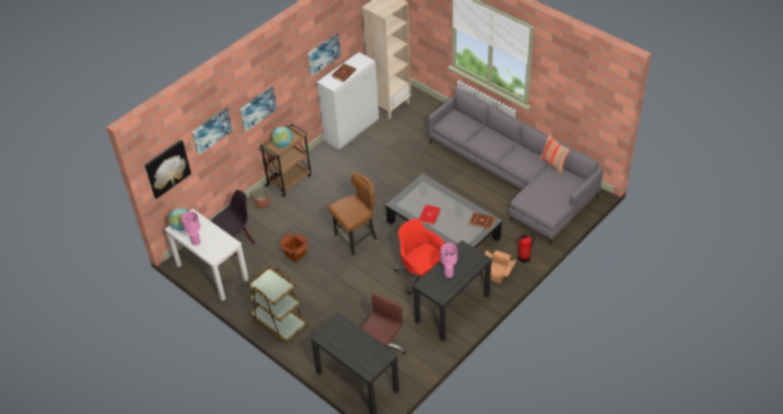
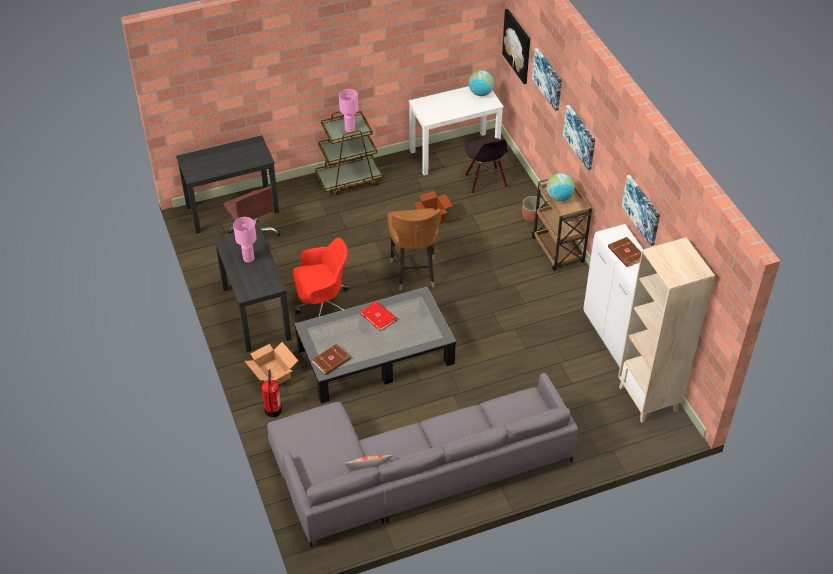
camera: 115 degrees right, 0 degrees up
(196, 242) = (450, 97): pink table lamp -> pink table lamp (349, 129)

